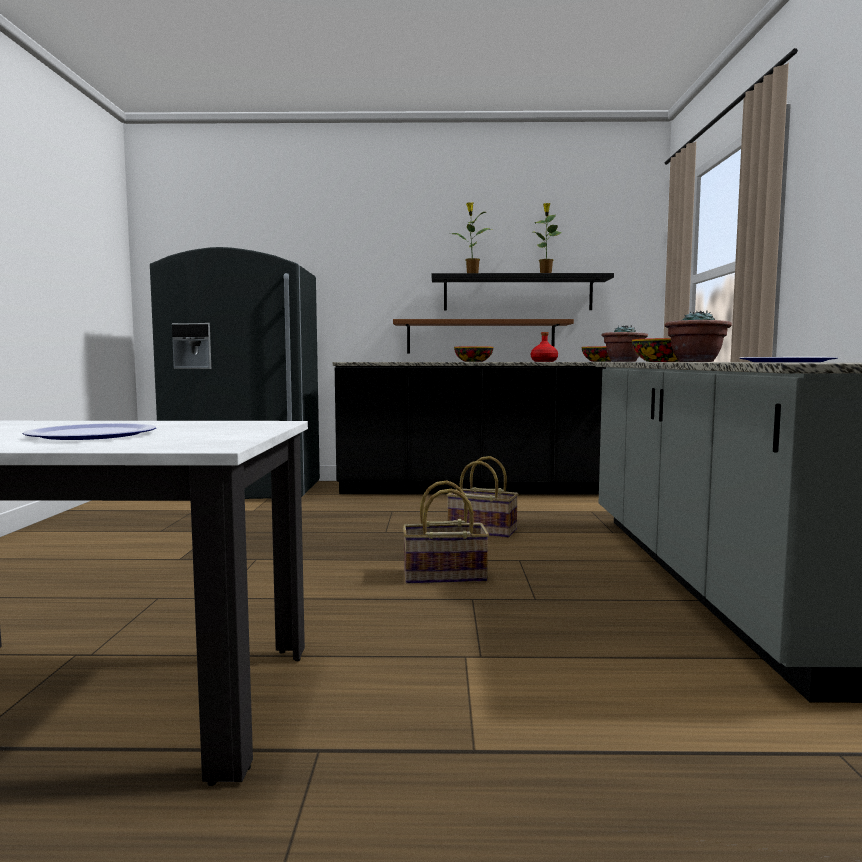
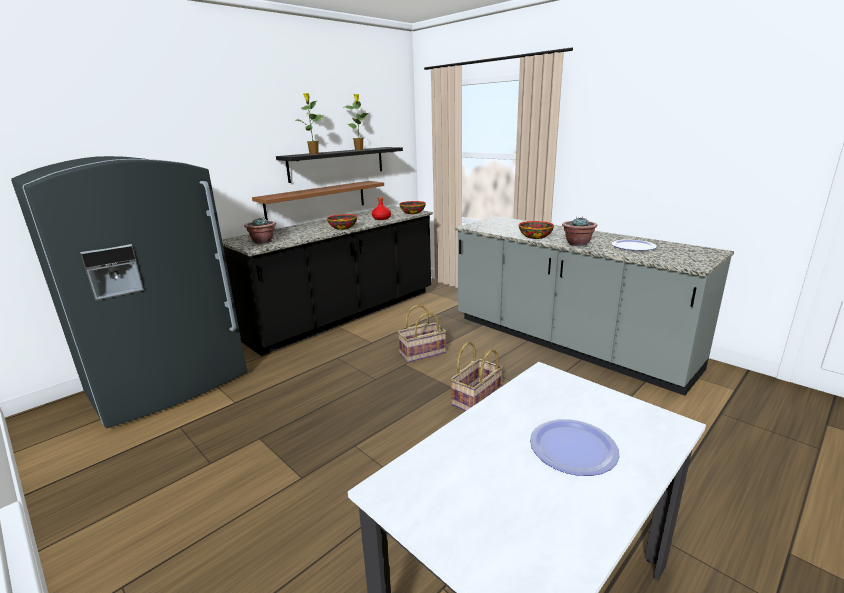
camera: 45 degrees left, 15 degrees up
(623, 361) = (472, 225): potted plant -> potted plant (263, 242)

